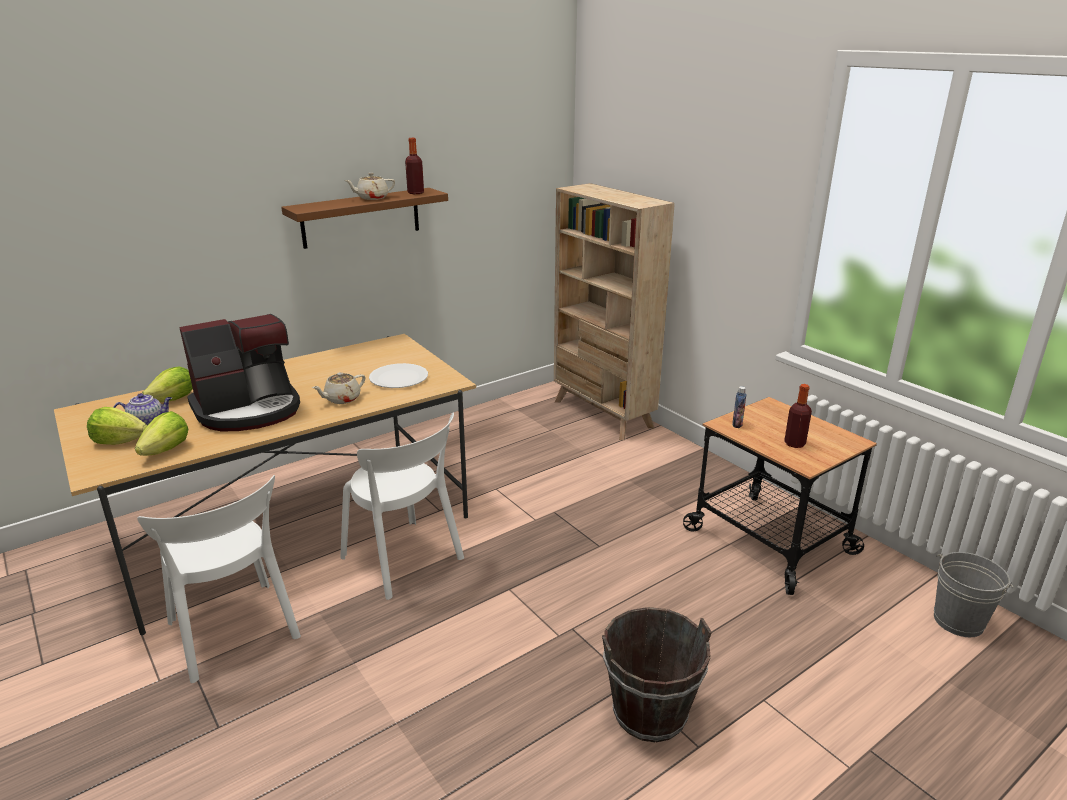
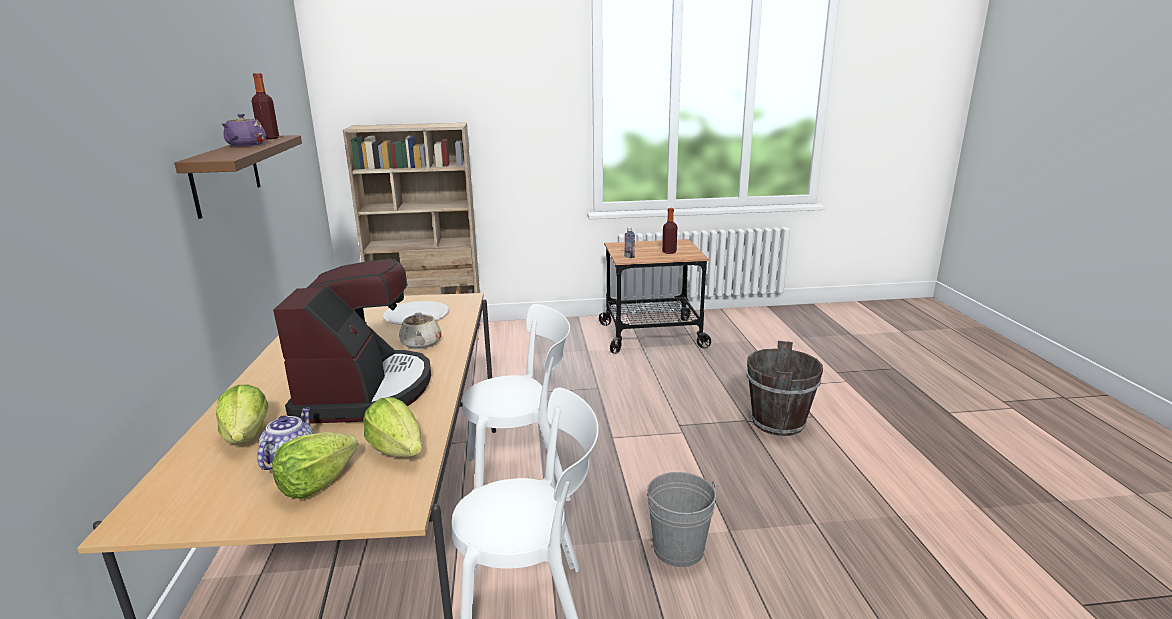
camera: 60 degrees left, 5 degrees down
(372, 198) = (246, 145): beige teapot -> purple teapot
(958, 621) = (760, 318): grey bucket -> grey bucket (678, 549)

